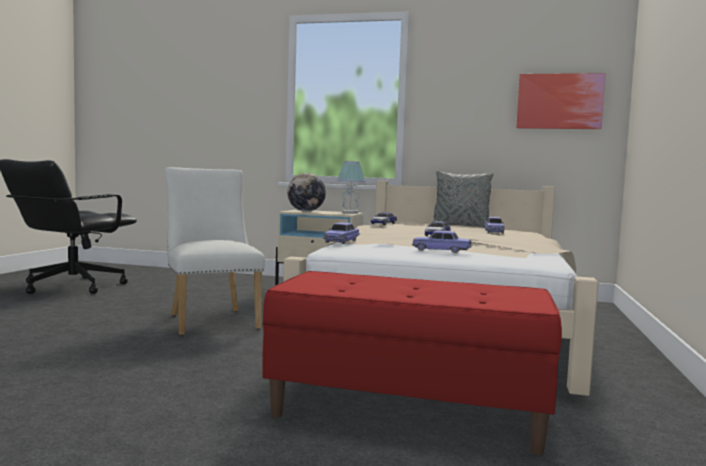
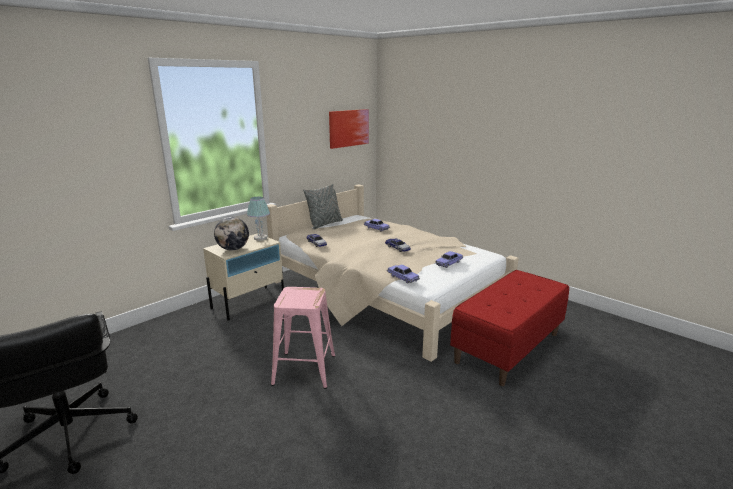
camera: 60 degrees left, 15 degrees up
(211, 320) = (303, 369): white chair -> pink stool

